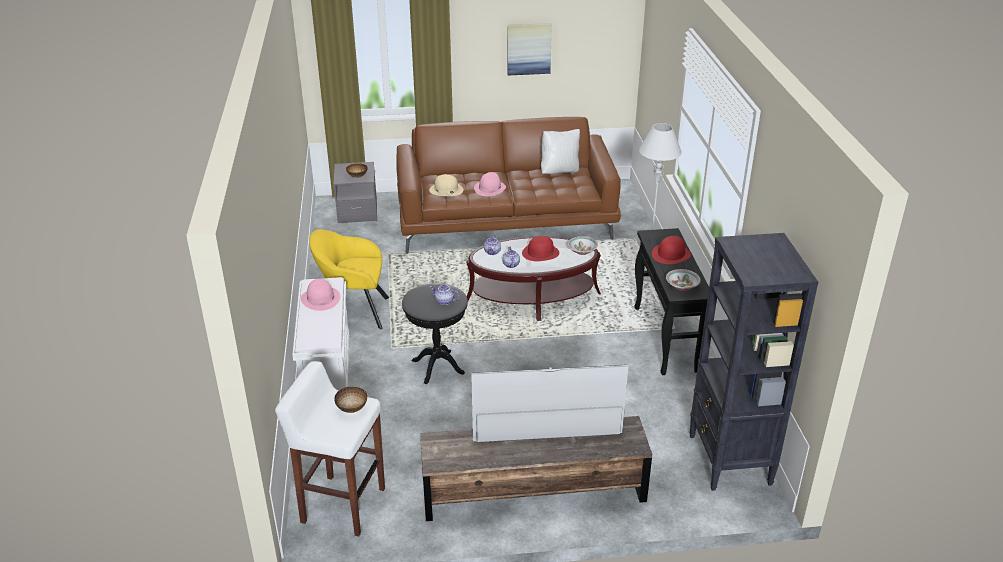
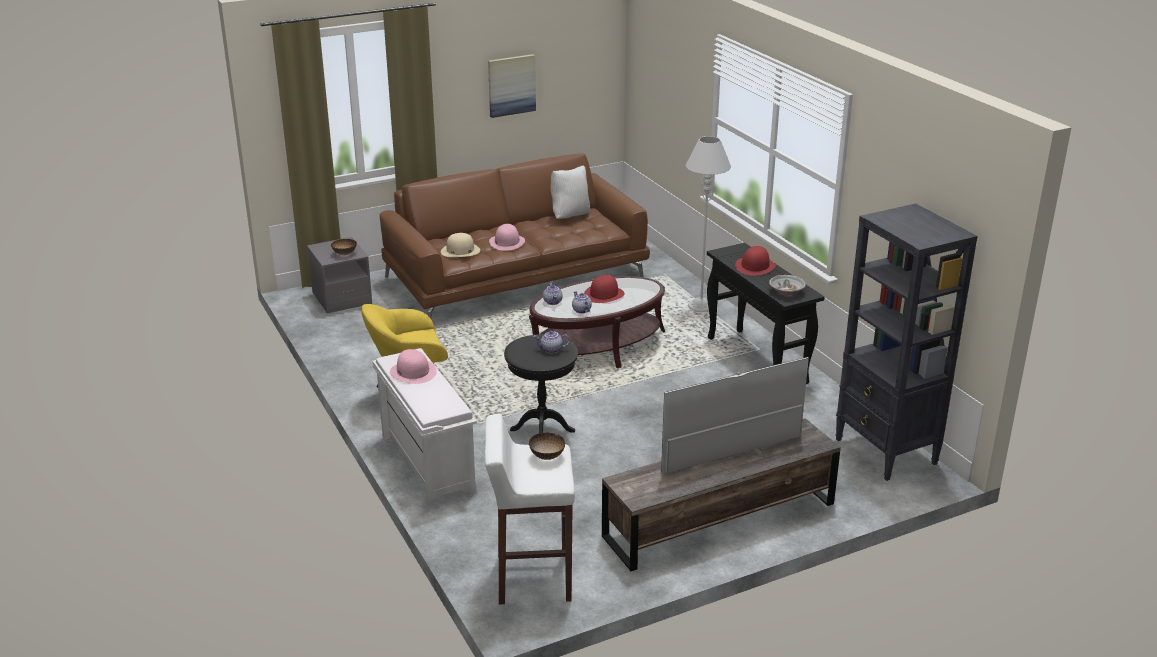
camera: 20 degrees left, 5 degrees down
(582, 251) = (645, 285): bowl -> none

